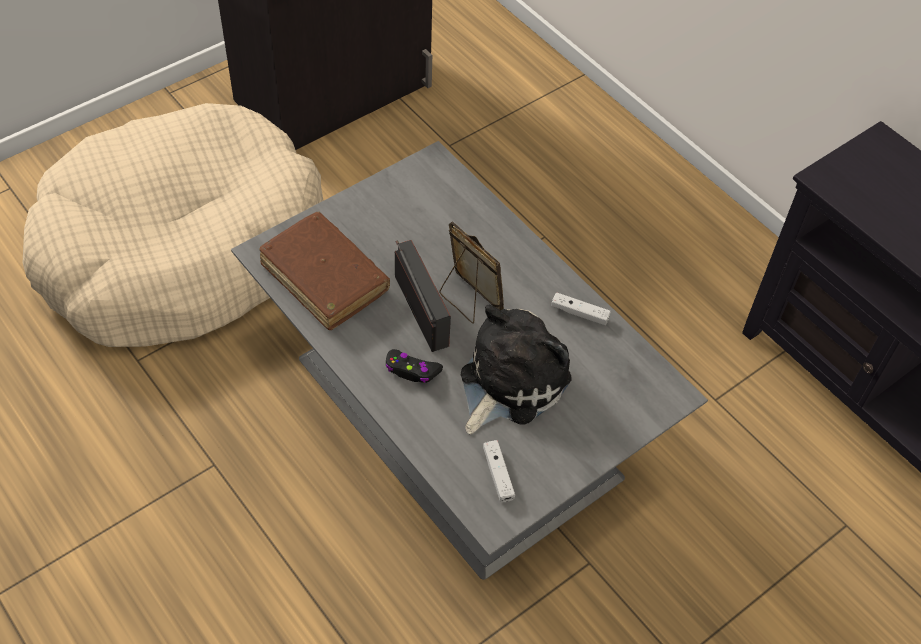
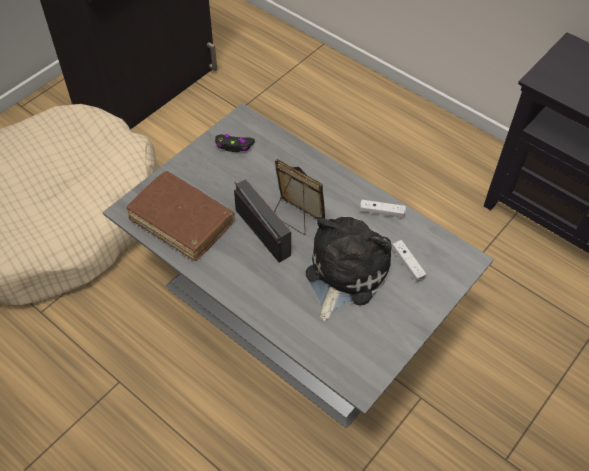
camera: 10 degrees left, 0 degrees up
(412, 370) = (267, 280): black game controller -> black game controller (234, 146)
(498, 474) = (355, 348): white game controller -> white game controller (408, 264)

